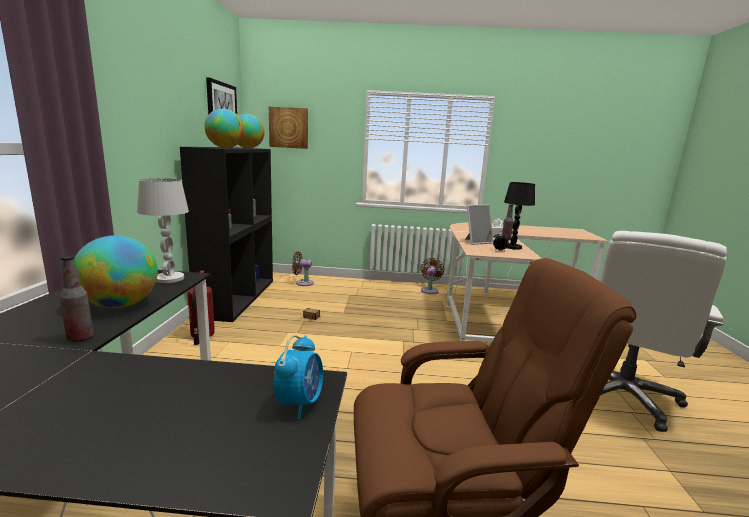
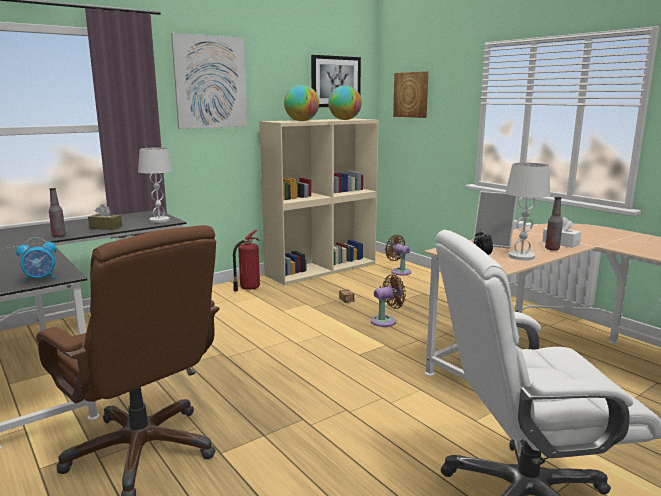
camera: 50 degrees right, 0 degrees up
(120, 305) = (106, 227): globe -> brown tissue box
(133, 93) = (211, 82): none -> picture
(237, 297) = (322, 269): black bookcase -> beige bookcase
(430, 290) = (532, 315): brown fan -> brown fan (386, 321)
(512, 247) = (521, 256): black table lamp -> white table lamp

